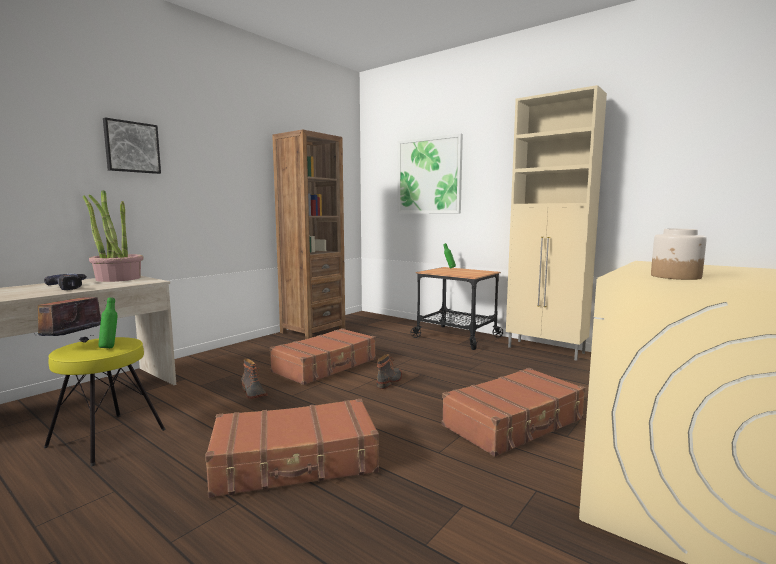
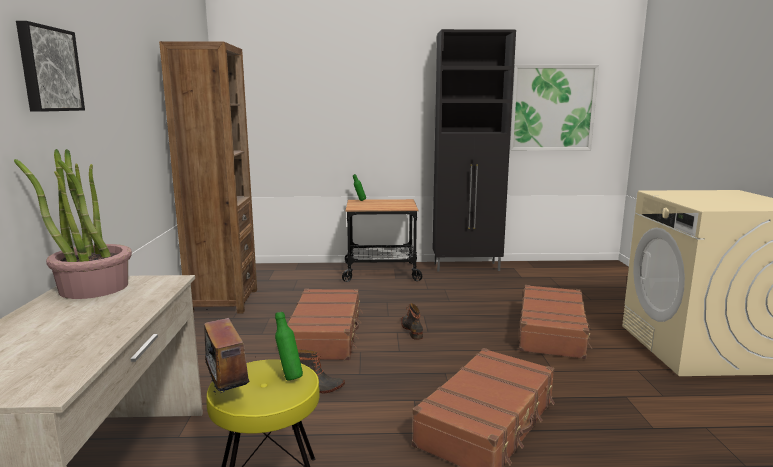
camera: 40 degrees left, 5 degrees up
(72, 287) = (94, 316): power drill -> none
(429, 176) = (320, 97): picture -> picture (552, 108)
(546, 350) = (467, 267): beige cabinet -> black cabinet
(676, 276) = (724, 205): jar -> none

